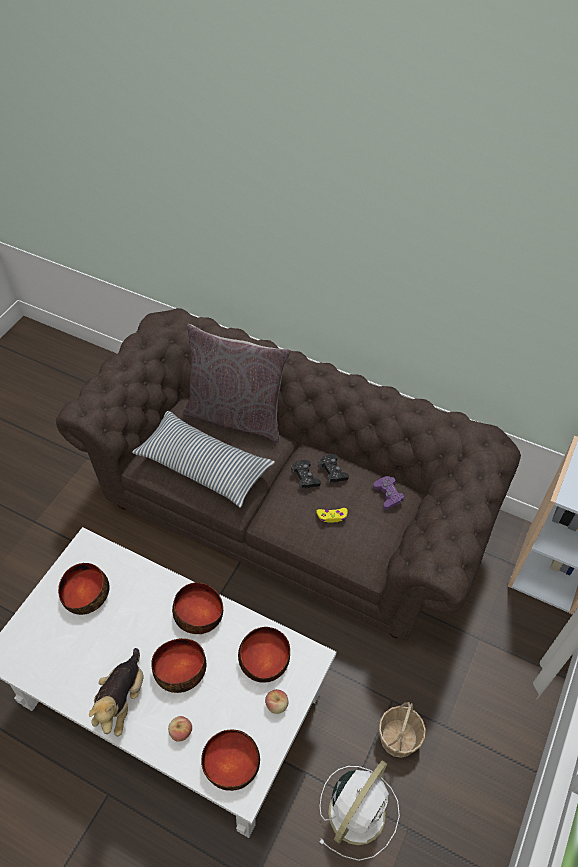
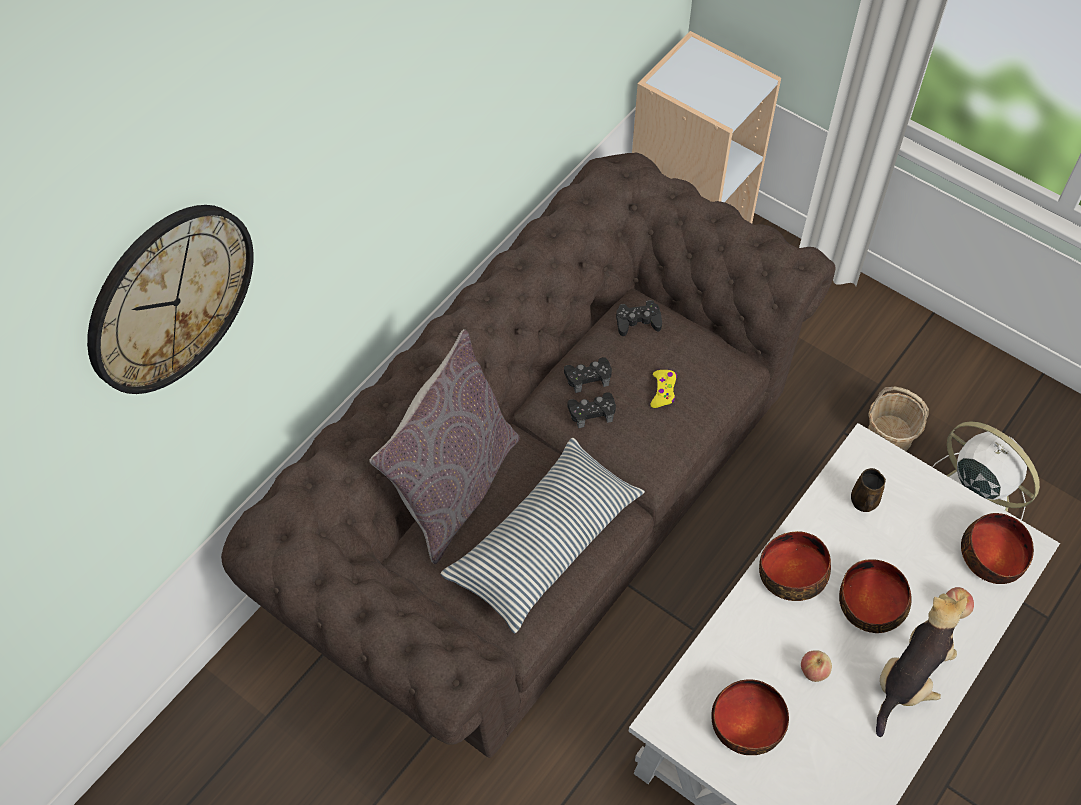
camera: 80 degrees left, 5 degrees up
(122, 699) = (910, 678): plush toy -> plush toy turned 75 degrees counterclockwise
(177, 144) = (170, 298): none -> wall clock
(264, 659) = (864, 503): bowl -> brown mug
(277, 705) = (923, 497): apple -> apple (813, 671)
(388, 495) = (638, 321): purple game controller -> black game controller

